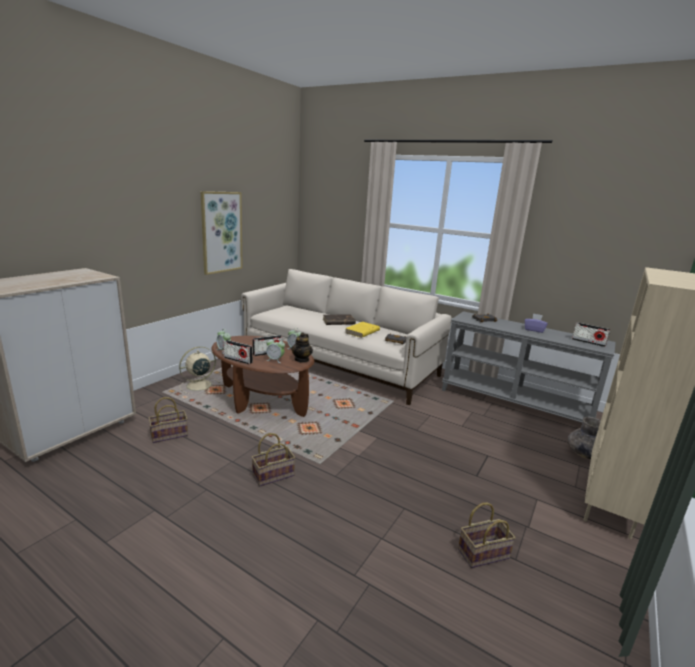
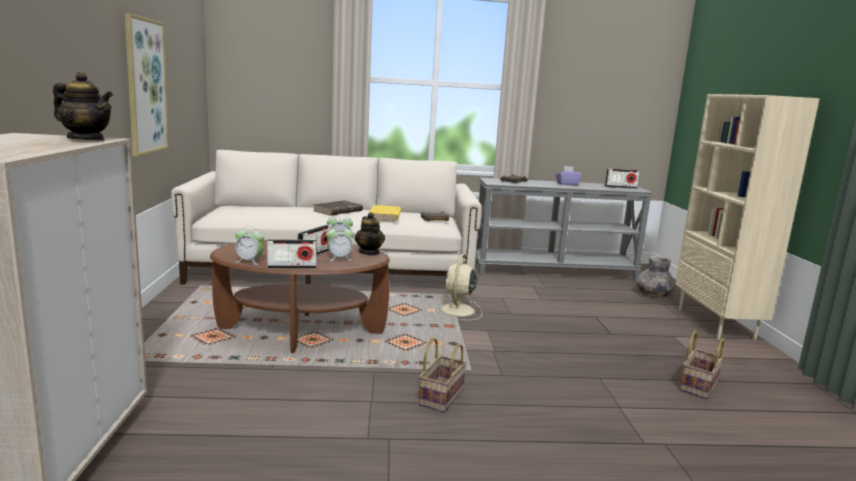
camera: 35 degrees left, 5 degrees down
(92, 277) = (86, 140): none -> teapot
(170, 434) = (234, 403): basket -> none
(198, 385) = (176, 338): beige fan -> beige fan (457, 311)

